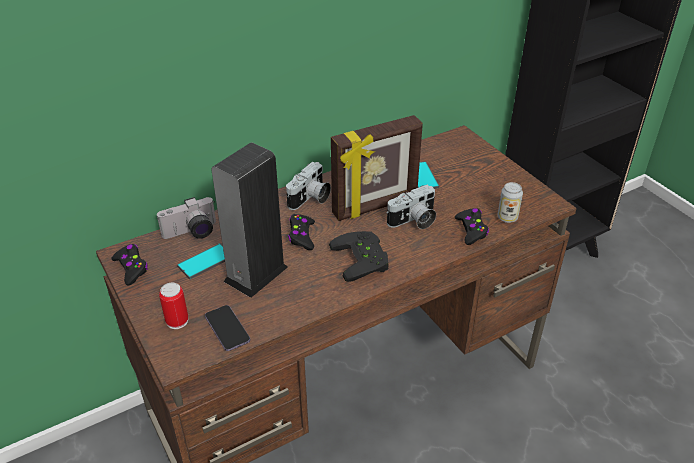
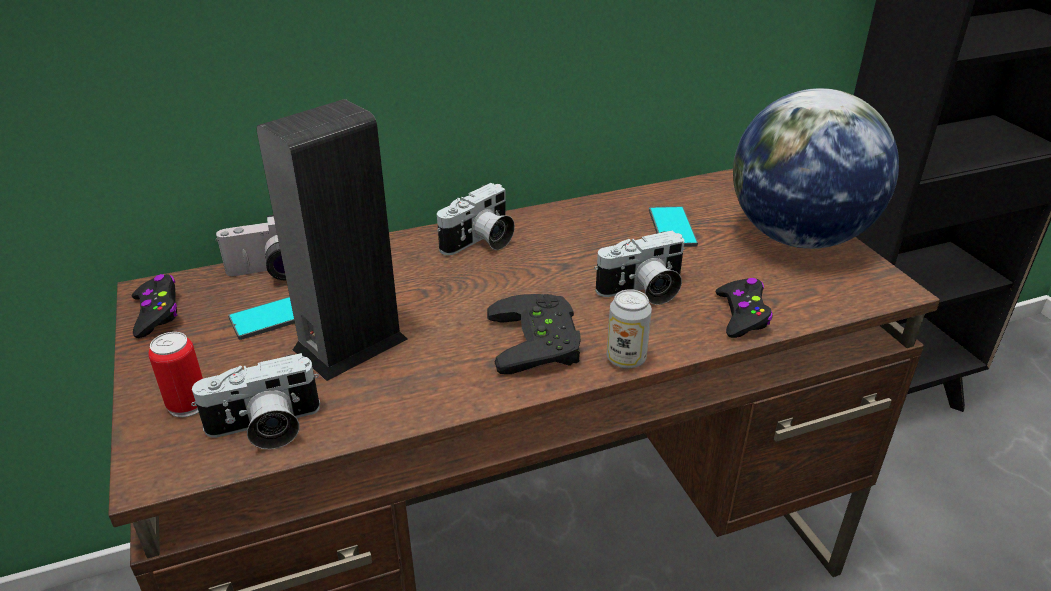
camera: 10 degrees right, 5 degrees down
(227, 329) = (265, 428): phone -> camera
(301, 236) = (447, 294): black game controller -> none
(375, 206) = (583, 263): picture frame -> none
(495, 175) = (797, 237): none -> globe
(507, 218) = (810, 302): can -> can (626, 359)

